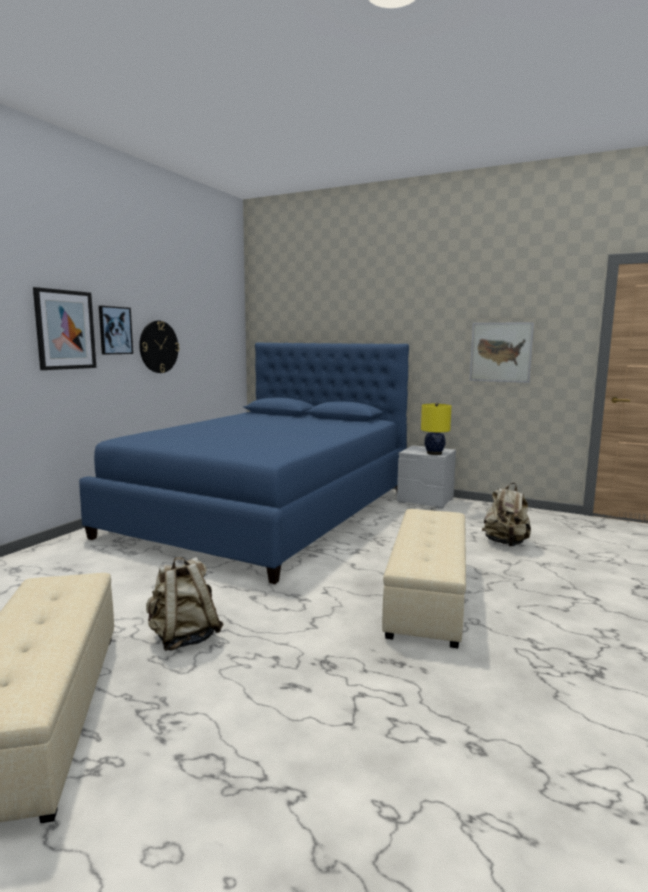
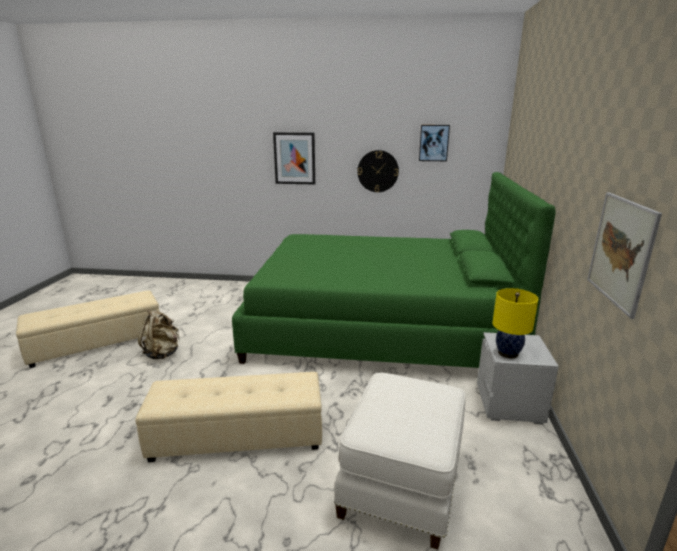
camera: 70 degrees right, 10 degrees up
(115, 330) = (335, 158): picture -> picture (433, 143)
(267, 512) = (380, 327): blue bed -> green bed
(505, 543) = (402, 483): beige backpack -> white ottoman

